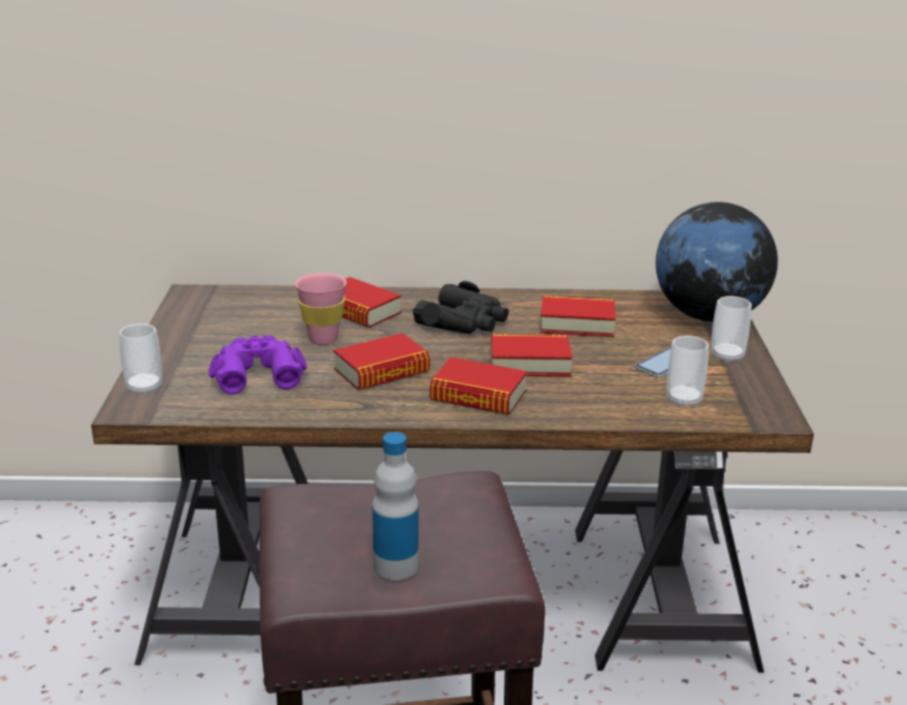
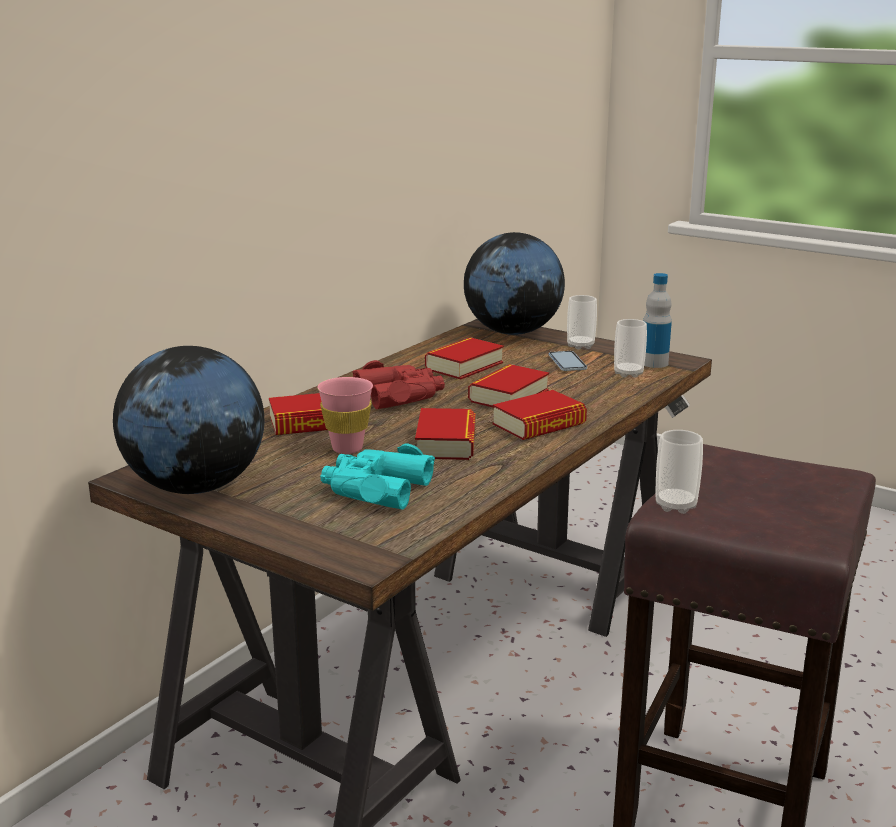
camera: 55 degrees left, 5 degrees down
(144, 388) = (328, 544): cup -> cup (675, 505)
(195, 315) = (195, 487): none -> globe
(257, 373) = (375, 489): purple binoculars -> turquoise binoculars
(396, 566) = (801, 504): bottle -> bottle (654, 363)
(464, 322) = (400, 395): black binoculars -> red binoculars

